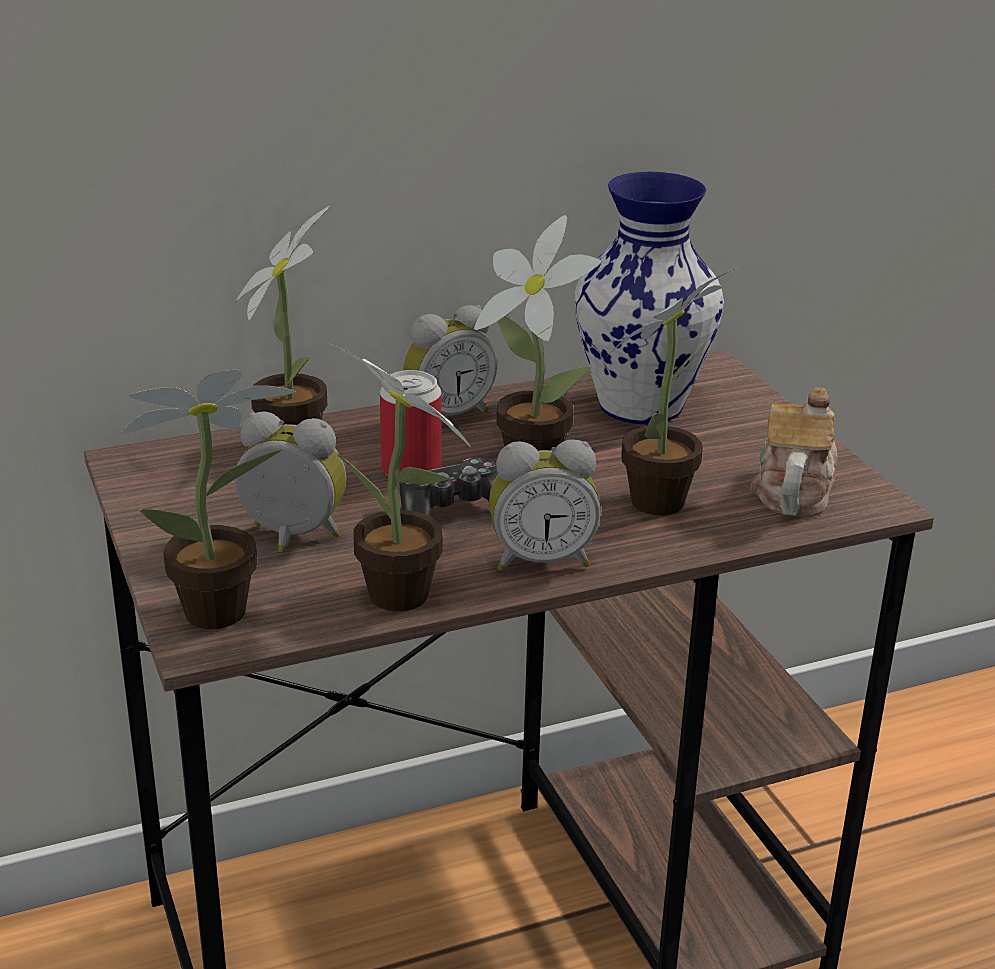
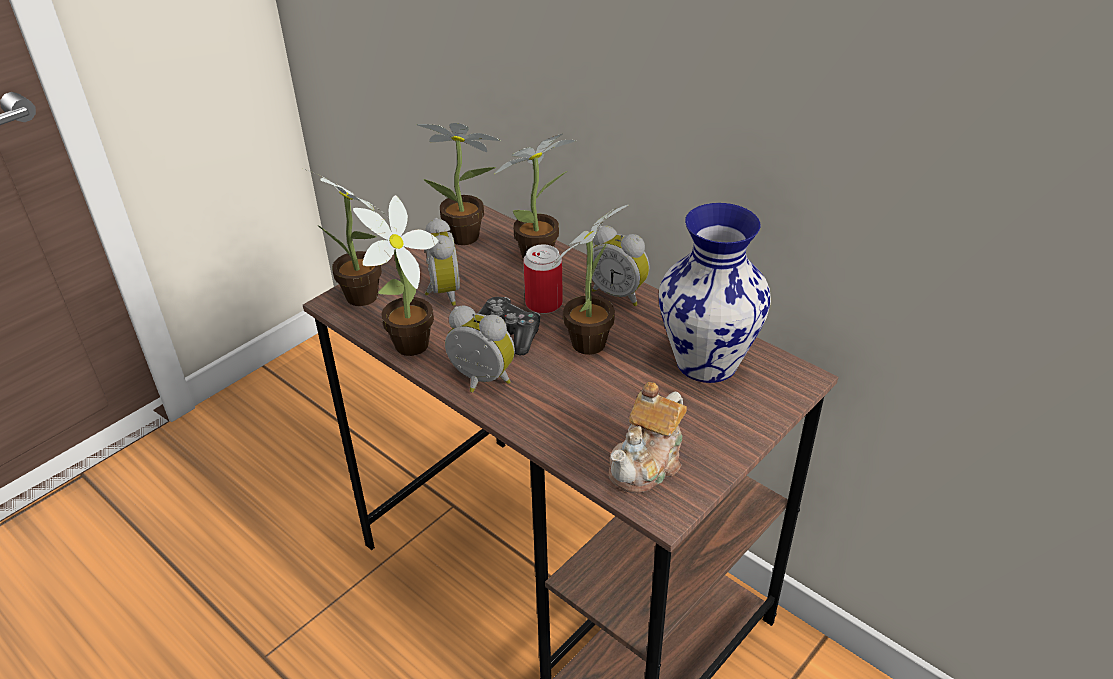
camera: 65 degrees right, 10 degrees up
(541, 560) = (480, 381): alarm clock -> alarm clock turned 150 degrees clockwise
(665, 499) = (589, 409): potted plant -> potted plant (469, 238)
(793, 490) = (648, 463): teapot -> teapot turned 135 degrees clockwise

